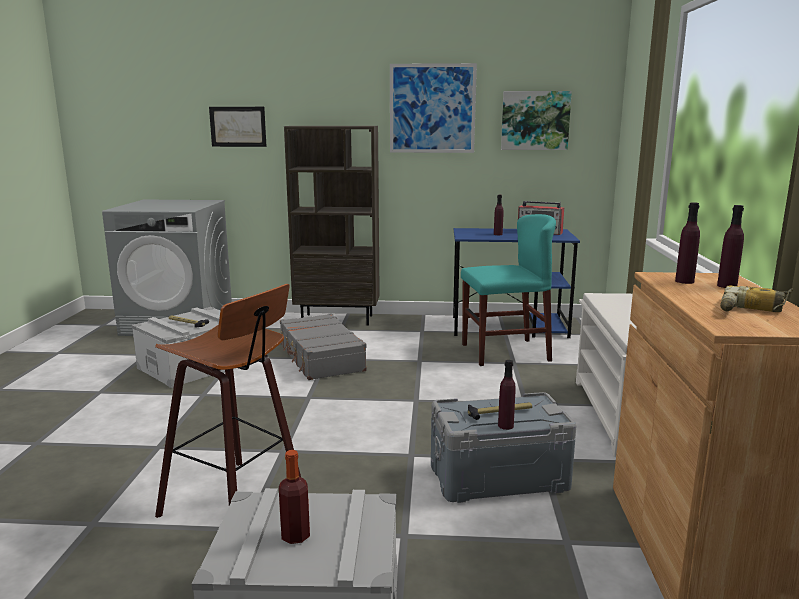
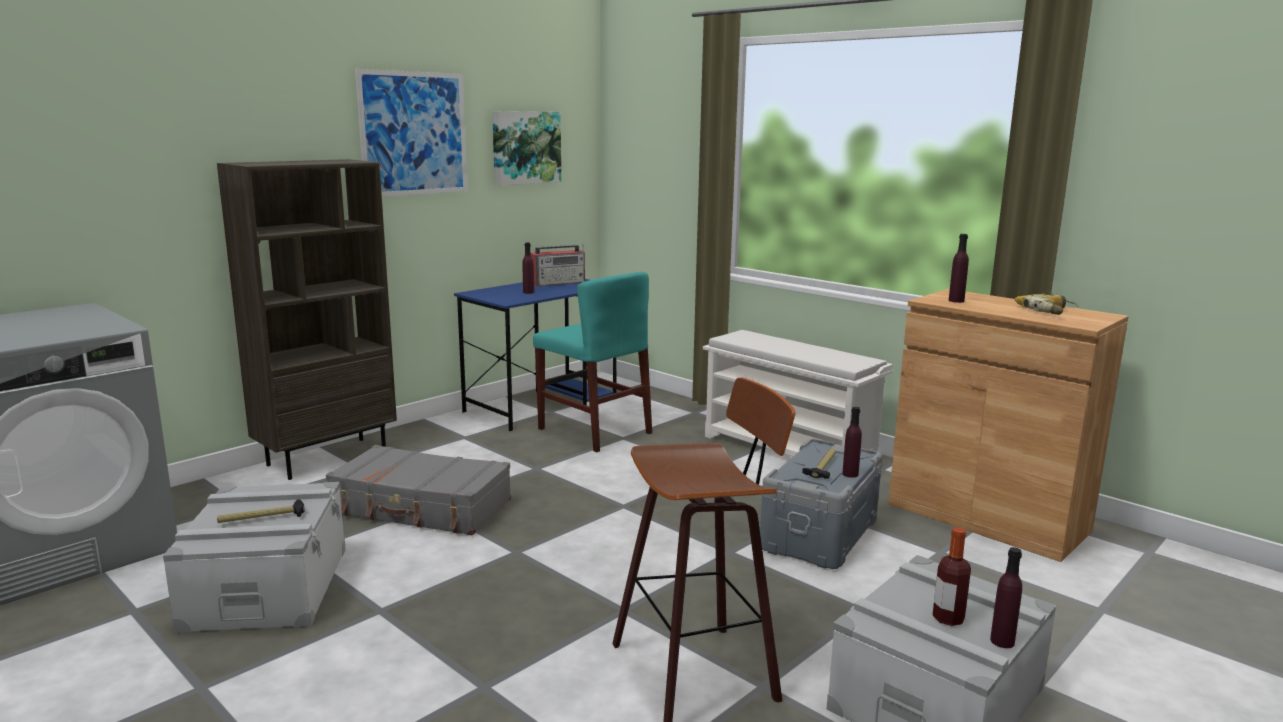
camera: 50 degrees left, 0 degrees up
(238, 126) = (109, 168): picture -> none
(505, 352) = (594, 431): turquoise chair -> turquoise chair turned 105 degrees clockwise
(727, 286) = (982, 299): purple bottle -> purple bottle (1002, 641)

